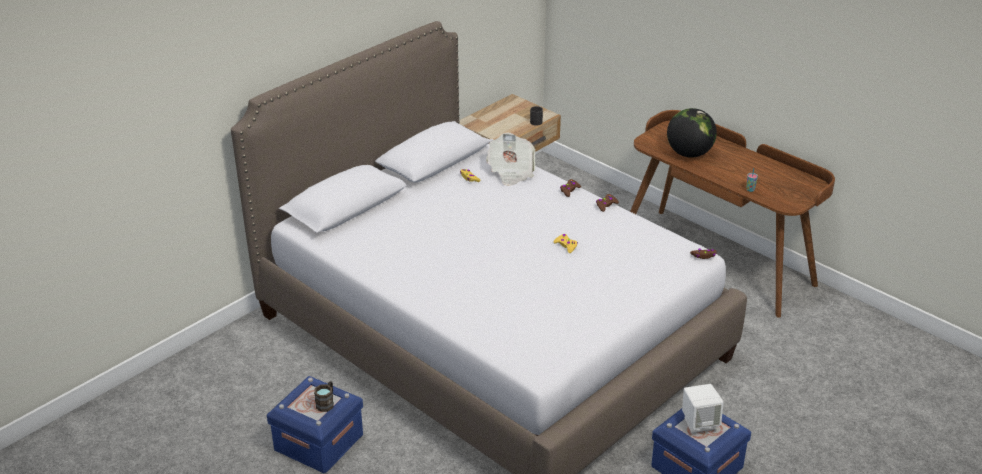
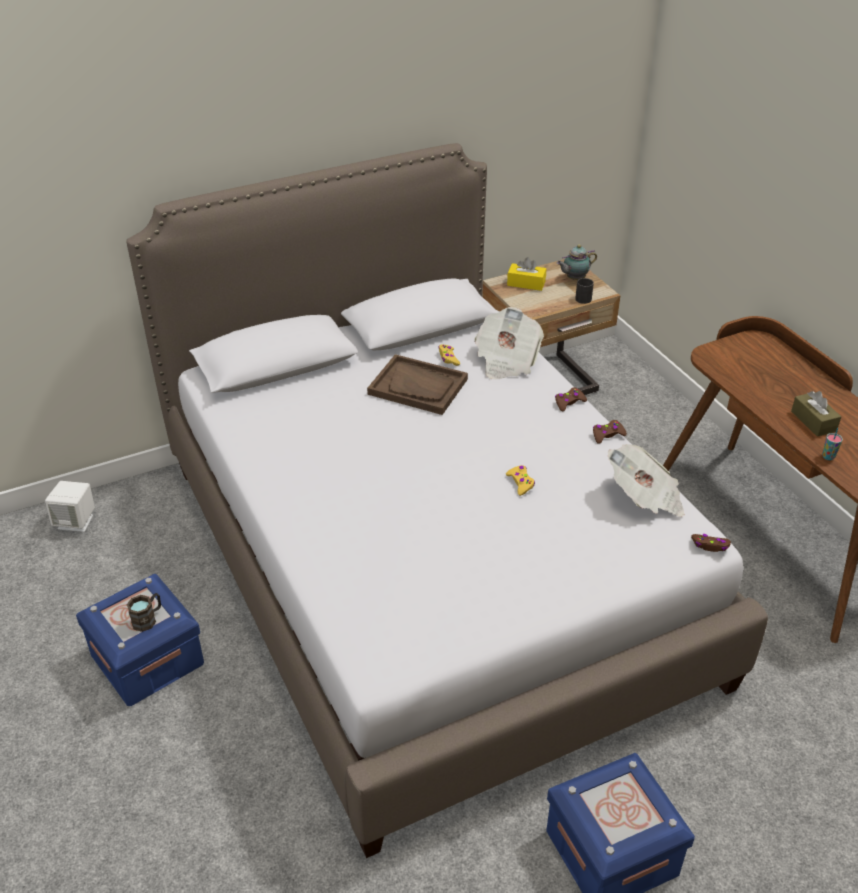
camera: 20 degrees right, 5 degrees up
(459, 201) = (418, 386): none -> brown tray
(488, 118) = (526, 283): none -> yellow tissue box
(522, 109) = (574, 279): none -> teapot
(650, 237) = (645, 498): none -> newspaper
(689, 154) = (762, 384): globe -> none
(700, 423) = (619, 800): white speaker -> white speaker (76, 522)
(731, 170) = (813, 421): none -> brown tissue box

